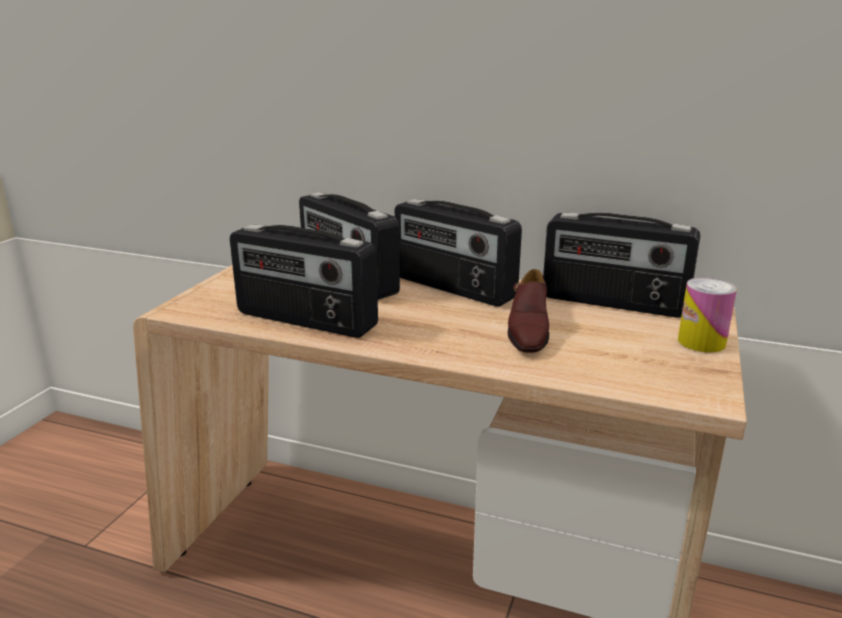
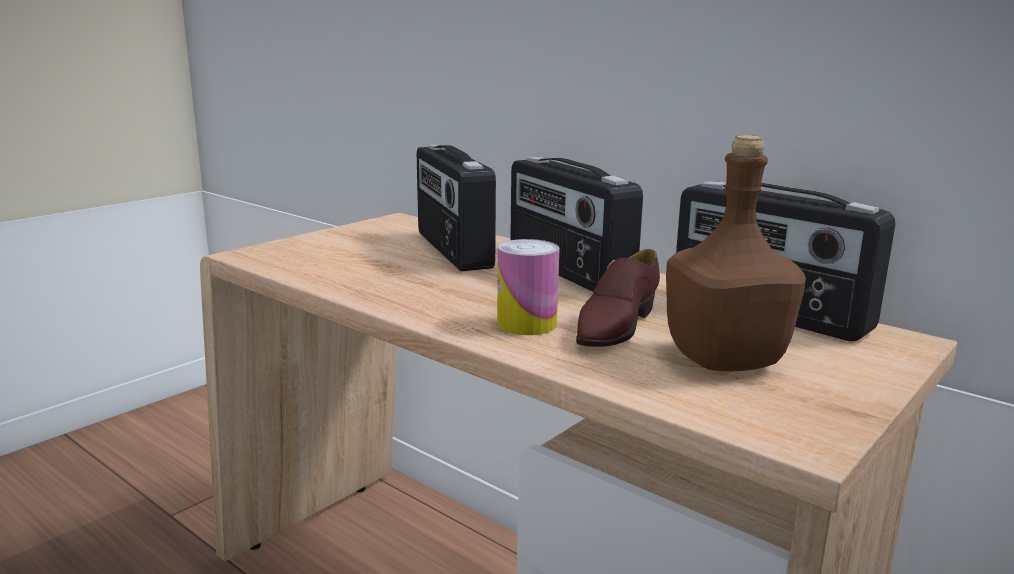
camera: 20 degrees right, 5 degrees down
(305, 321) = (361, 280): radio -> none
(616, 346) = (722, 360): none -> brown bottle
(701, 342) = (859, 374): can -> can (526, 324)

